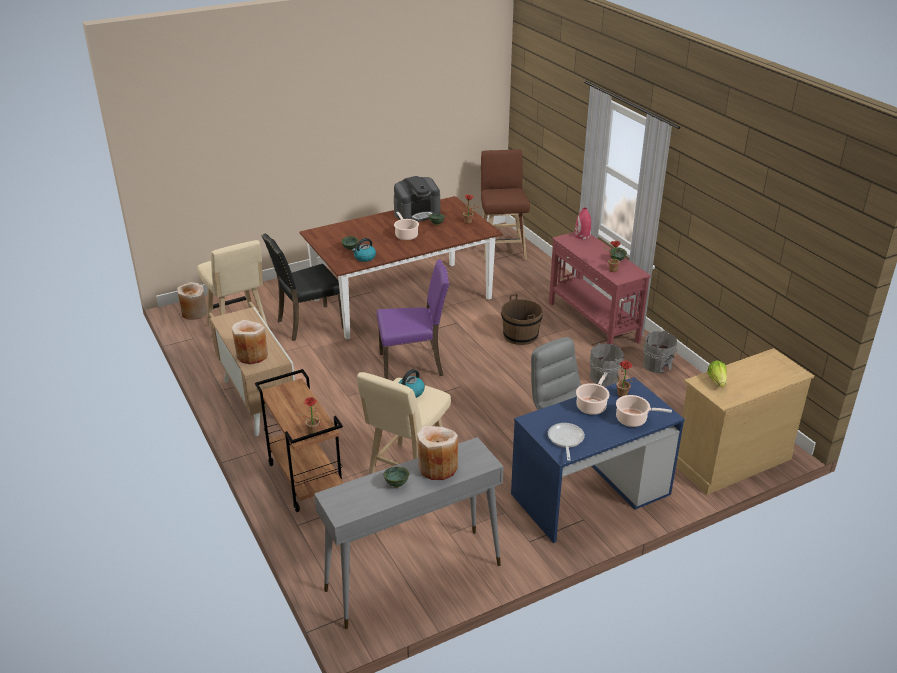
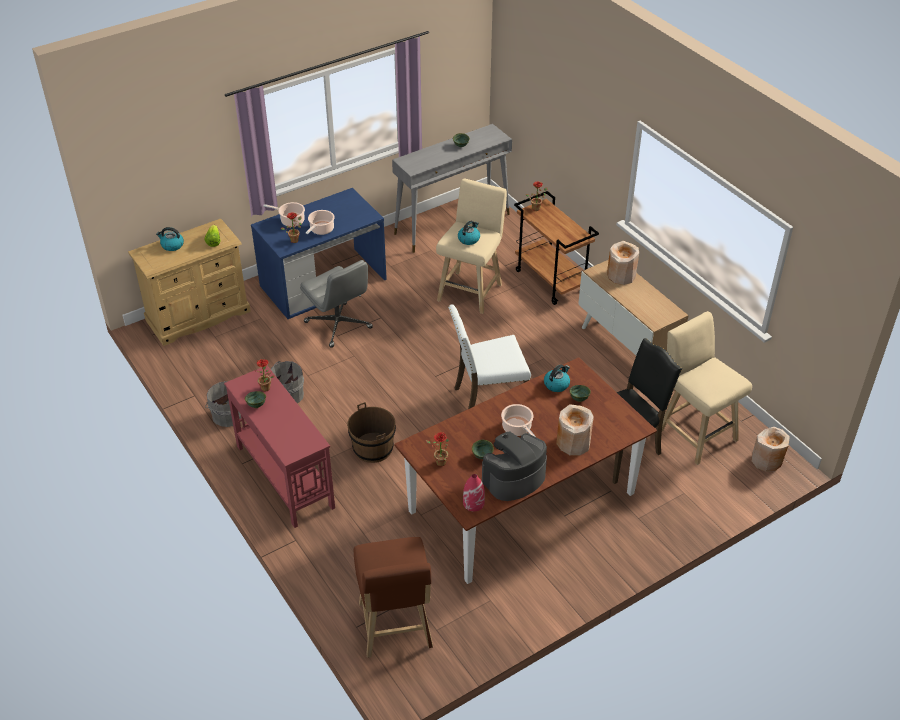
camera: 175 degrees right, 10 degrees up
(413, 365) = (488, 399): purple chair -> white chair
(437, 468) = (436, 156): beige vase -> beige vase (573, 443)
(565, 440) = (346, 203): frying pan -> none
(582, 235) = (290, 451): red vase -> red vase (473, 503)
(765, 378) = (172, 245): none -> kettle

